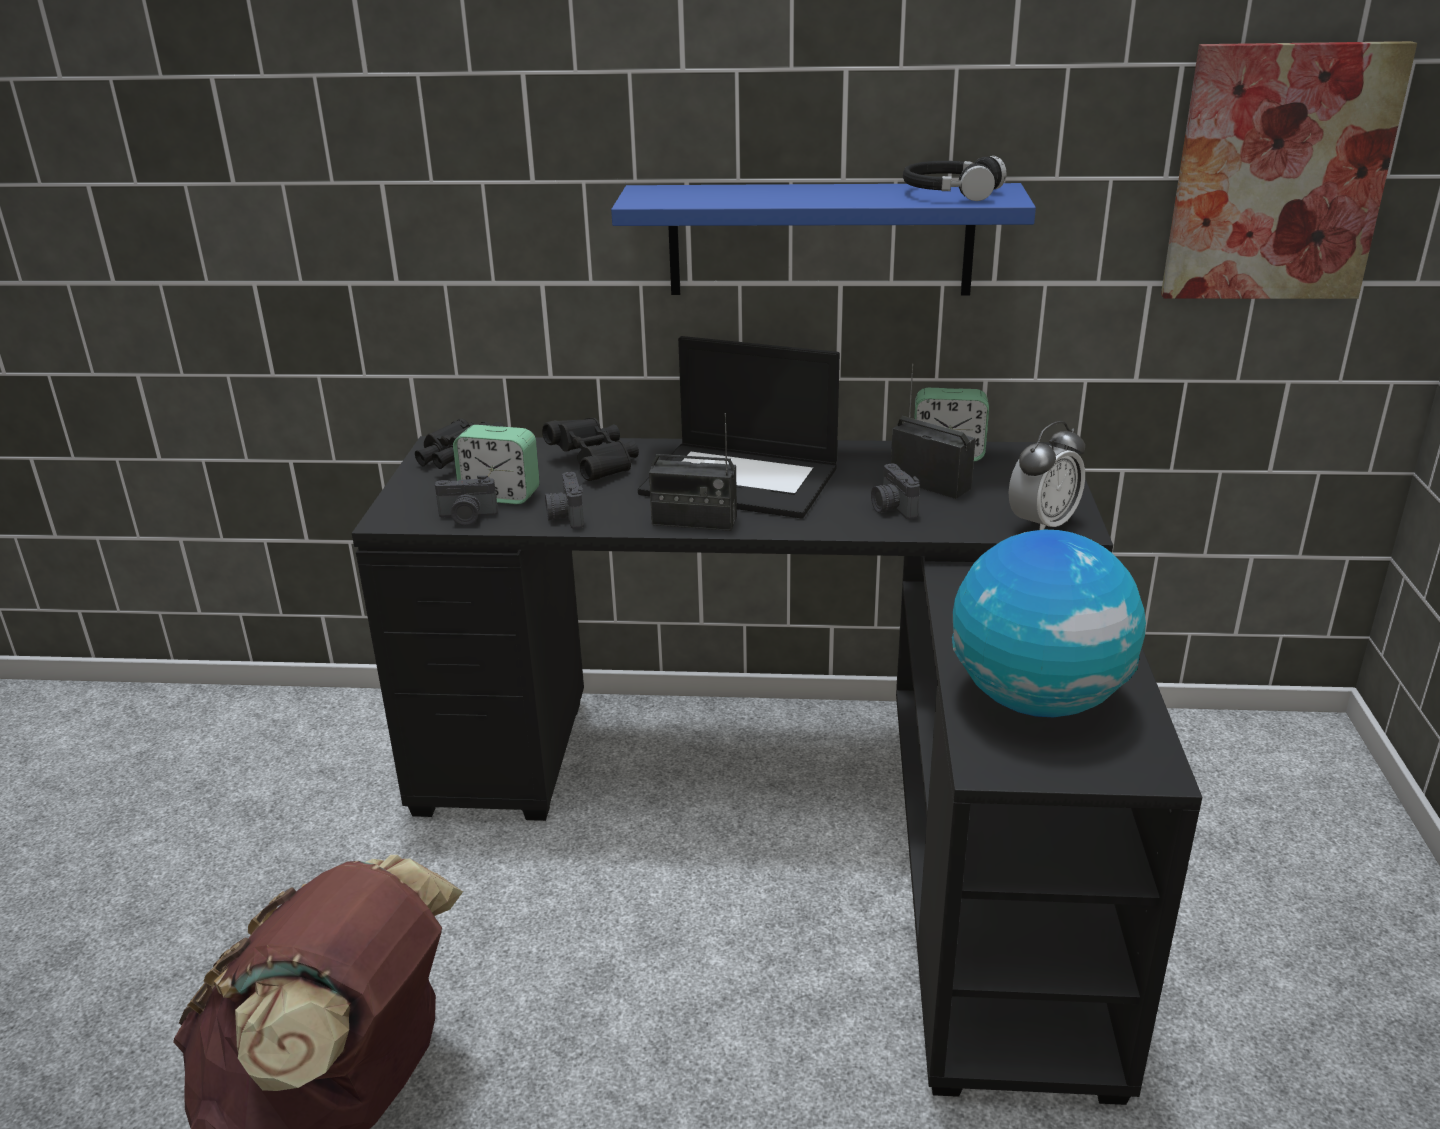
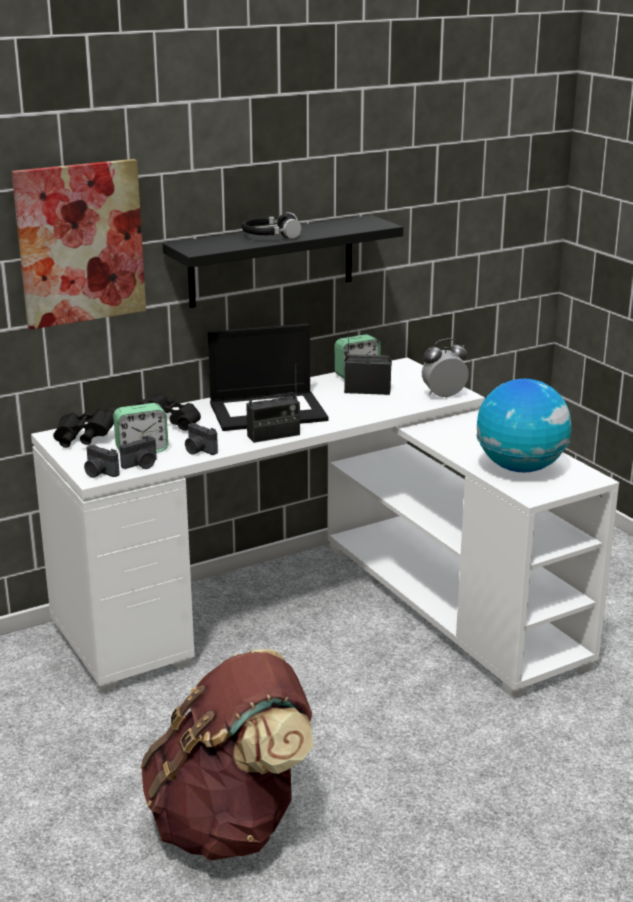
camera: 35 degrees left, 5 degrees down
(800, 808) = (327, 610): black desk -> white desk
(820, 240) = (272, 261): blue shelf -> black shelf
(892, 508) = (365, 406): camera -> camera (99, 473)
(951, 193) = (350, 224): black headphones -> black headphones (271, 236)
(1042, 524) = (443, 396): alarm clock -> alarm clock turned 120 degrees counterclockwise
(1279, 174) = (485, 196): picture -> picture (80, 243)

